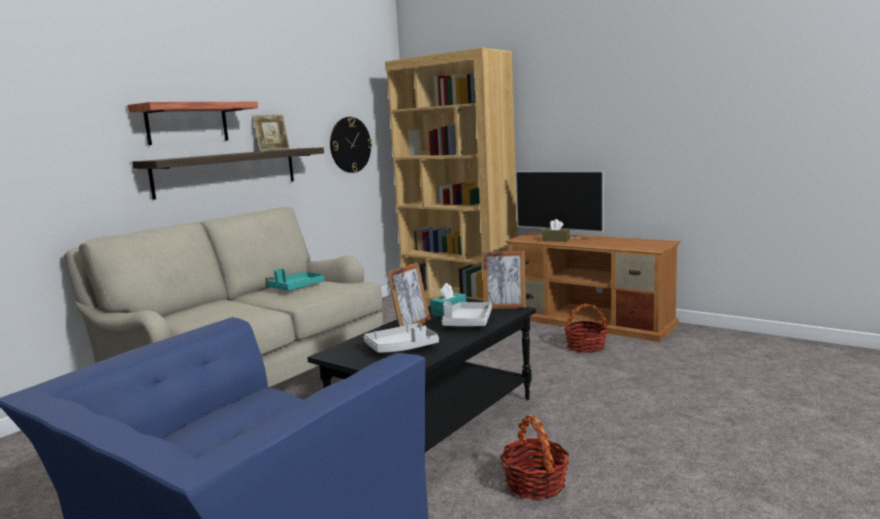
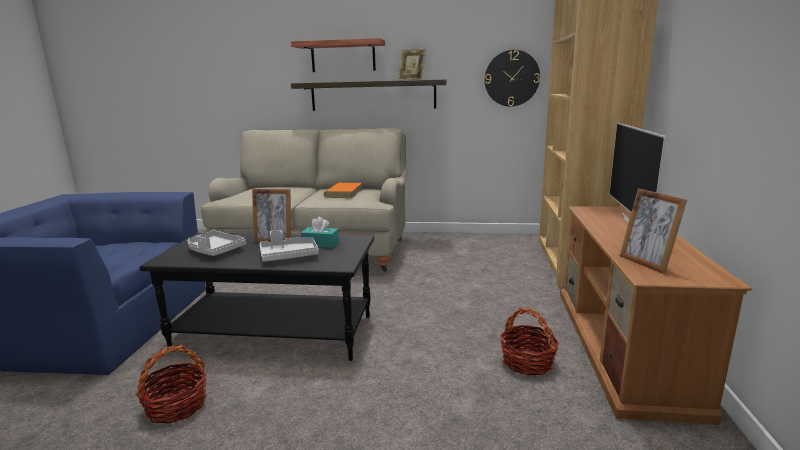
camera: 60 degrees right, 5 degrees up
(296, 288) = (344, 193): turquoise tray -> orange book
(505, 307) = (347, 259): picture frame -> picture frame (646, 263)
(556, 240) = (609, 222): brown tissue box -> none

